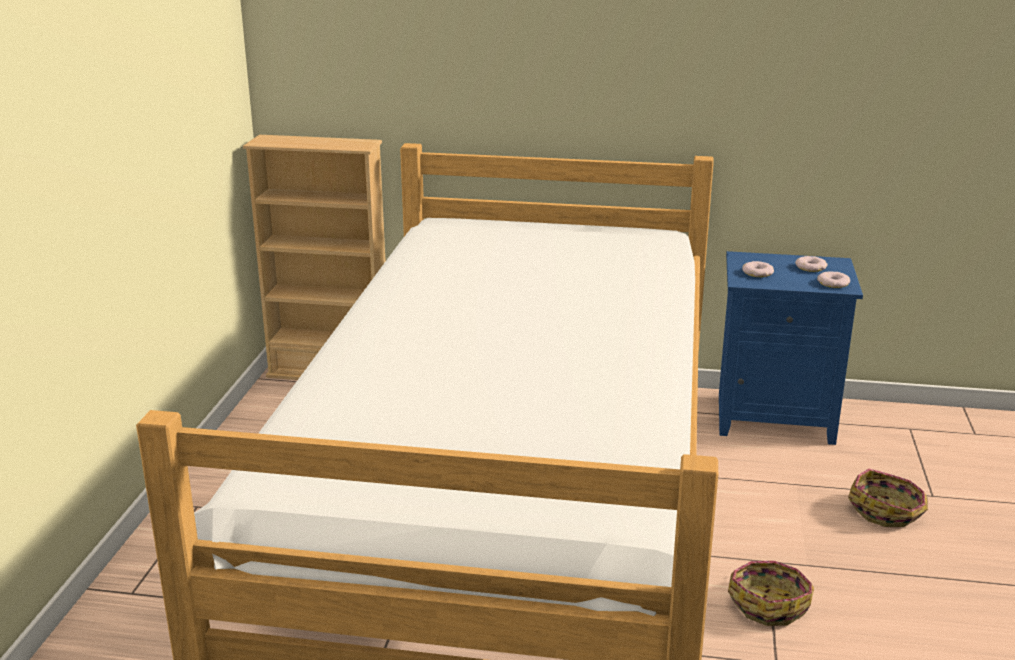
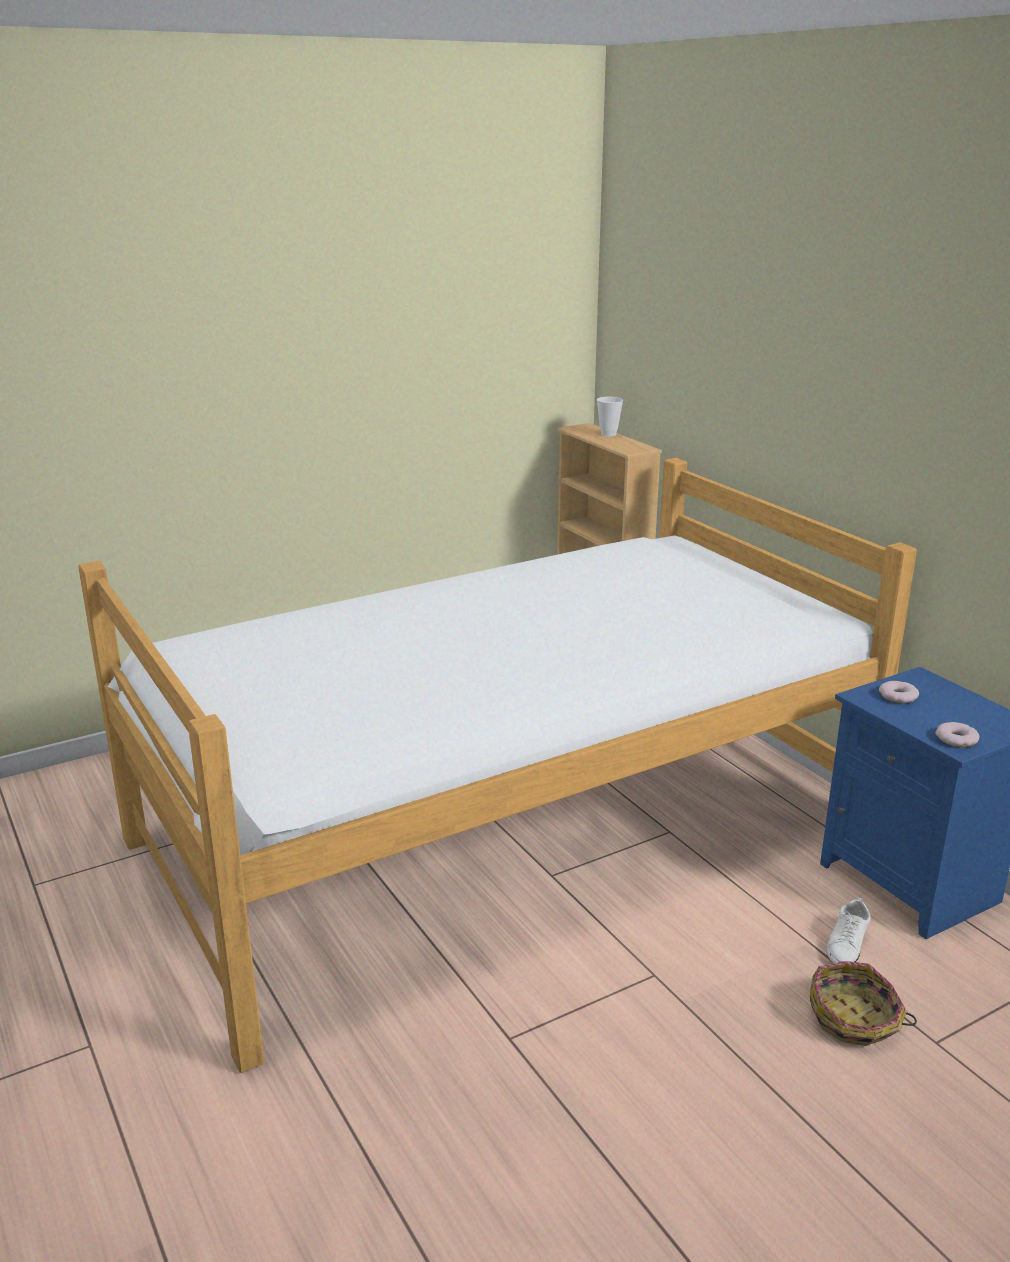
camera: 50 degrees right, 0 degrees up
(305, 139) = (608, 434): none -> cup
(769, 603) = (590, 1000): basket -> none
(810, 267) = (972, 716): donut -> none
(811, 472) = (847, 943): none -> white shoe

